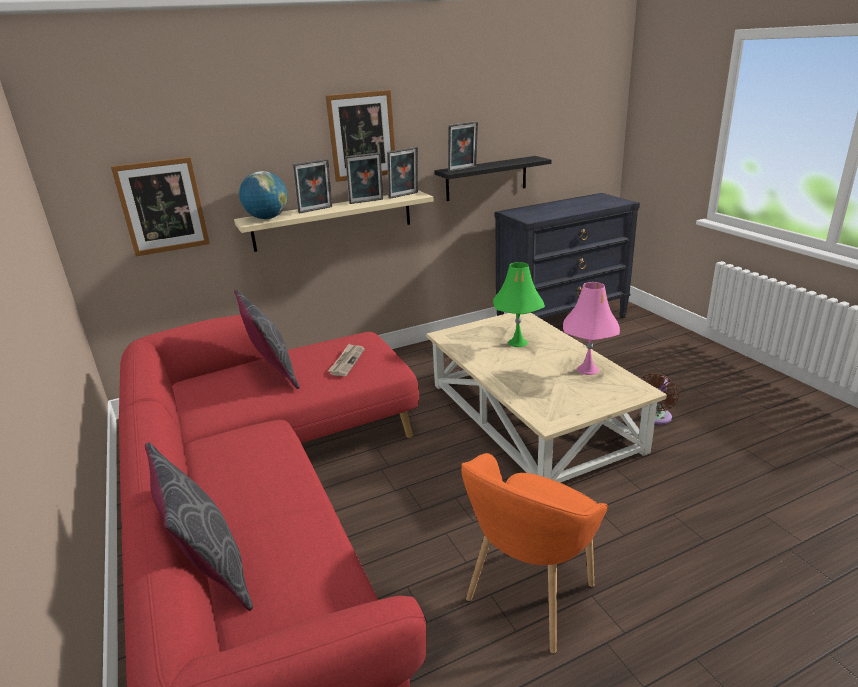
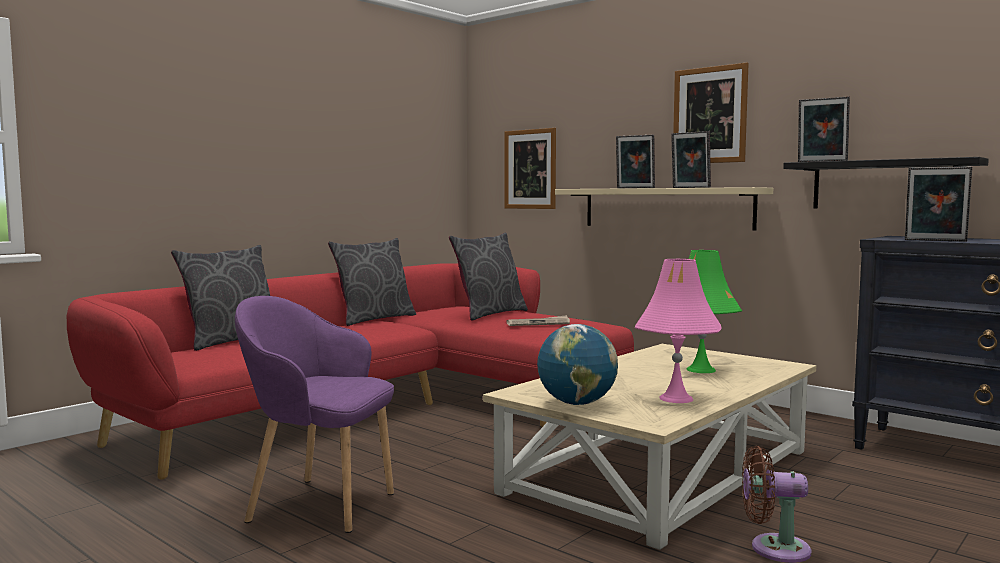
camera: 65 degrees right, 20 degrees down
(187, 444) = (374, 319): none -> grey pillow
(267, 218) = (588, 188): globe -> globe (577, 404)
(404, 195) = (737, 187): picture frame -> picture frame (935, 240)
(529, 597) = (318, 505): orange armchair -> purple armchair

